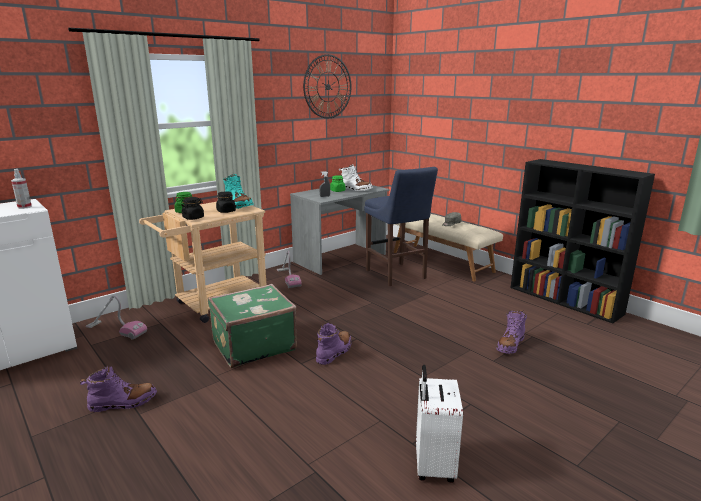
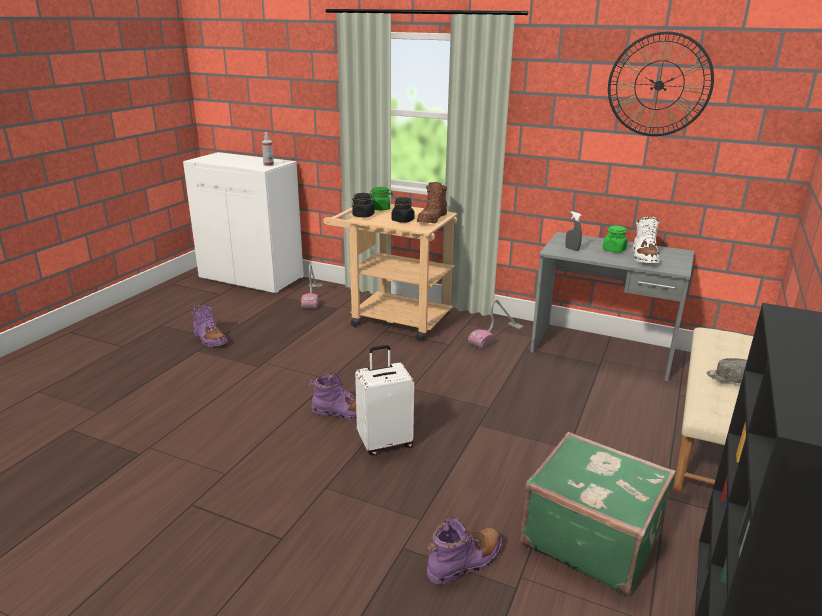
camera: 65 degrees right, 5 degrees up
(238, 205) = (432, 219): turquoise boot -> brown boot
(253, 345) = (328, 362): green suitcase -> green suitcase (591, 537)
(397, 275) = (600, 408): blue stool -> none
(432, 465) = (158, 525): white suitcase -> white suitcase (385, 442)
(510, 345) = (465, 562): purple boot -> purple boot turned 135 degrees clockwise

